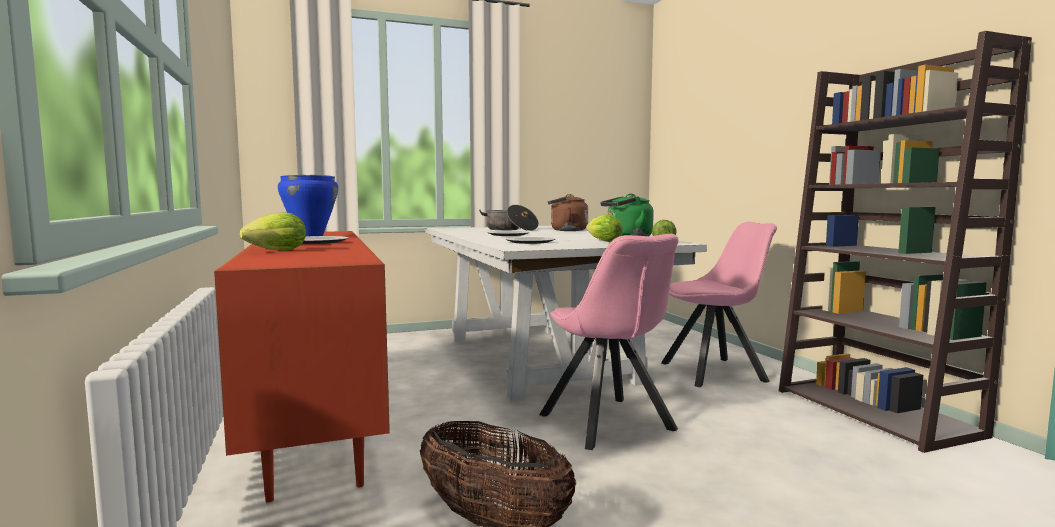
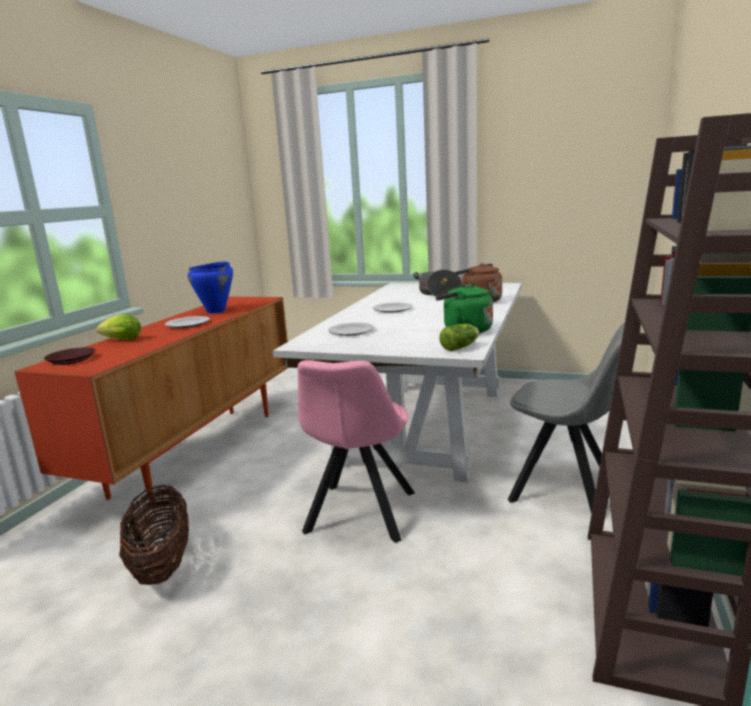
camera: 40 degrees right, 10 degrees up
(276, 261) = (72, 359): none -> brown plate
(602, 241) = (413, 337): lettuce -> none
(715, 372) = (565, 488): pink chair -> grey chair

